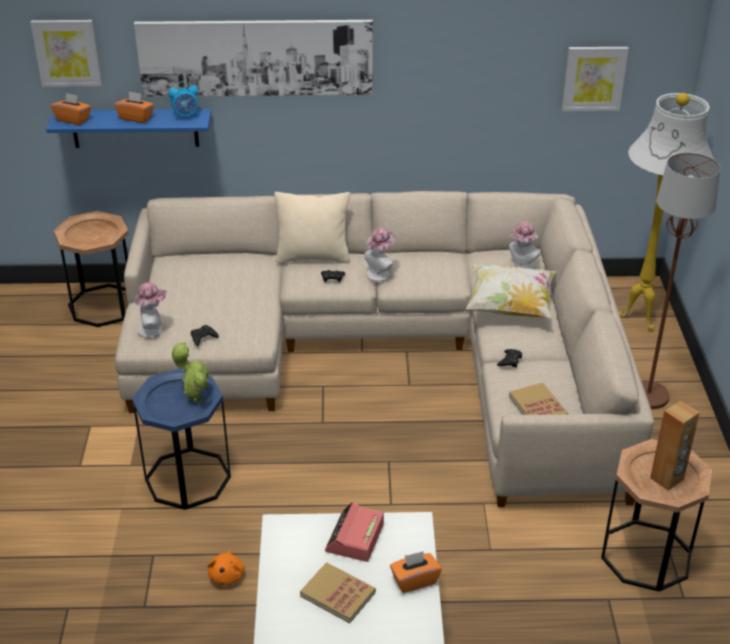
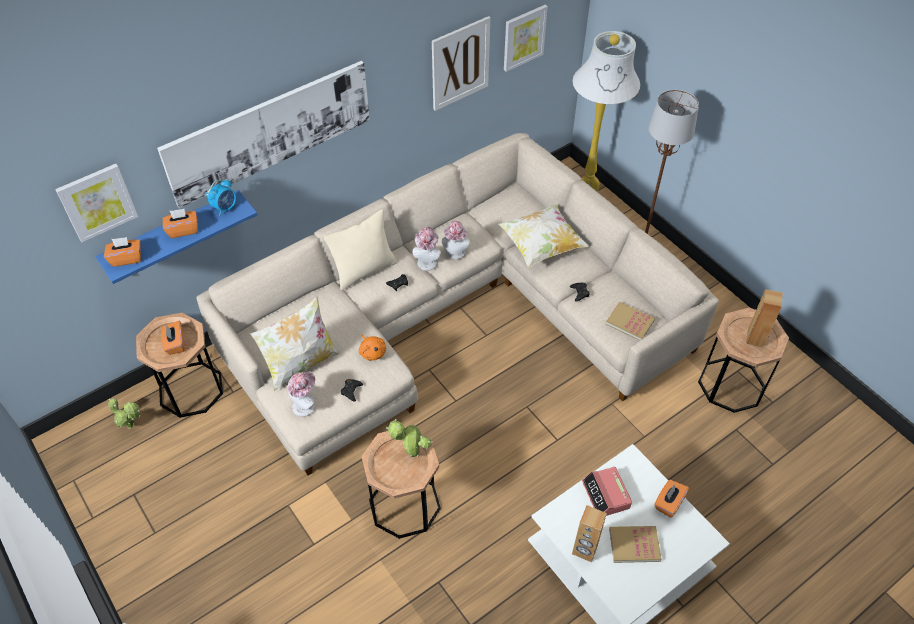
camera: 35 degrees left, 15 degrees up
(32, 310) = (132, 426): none -> potted plant
(93, 236) = (175, 344): none -> orange tissue box
(181, 298) = (301, 364): none -> pillow
(188, 478) = (404, 504): blue side table -> brown side table
(227, 575) = (503, 564): orange plush toy -> orange plush toy (372, 352)
(282, 570) = (584, 550): none -> brown speaker
(500, 75) = (460, 63): none -> picture
(521, 266) = (518, 206): hat -> hat (455, 254)

